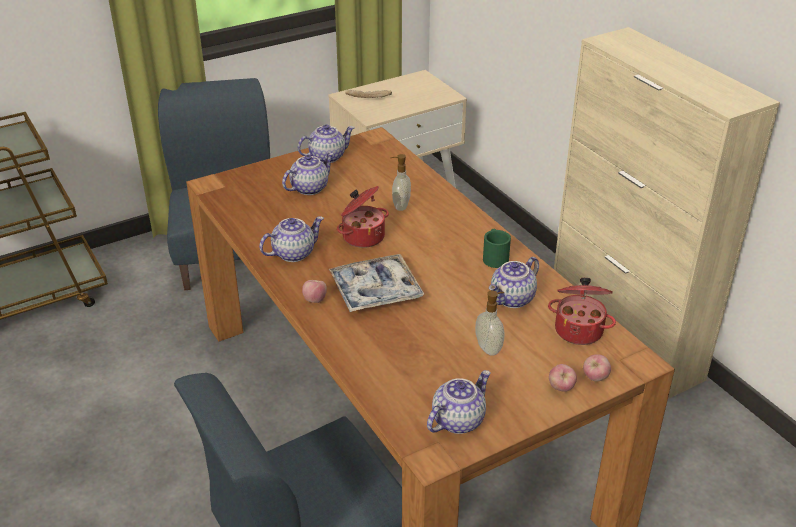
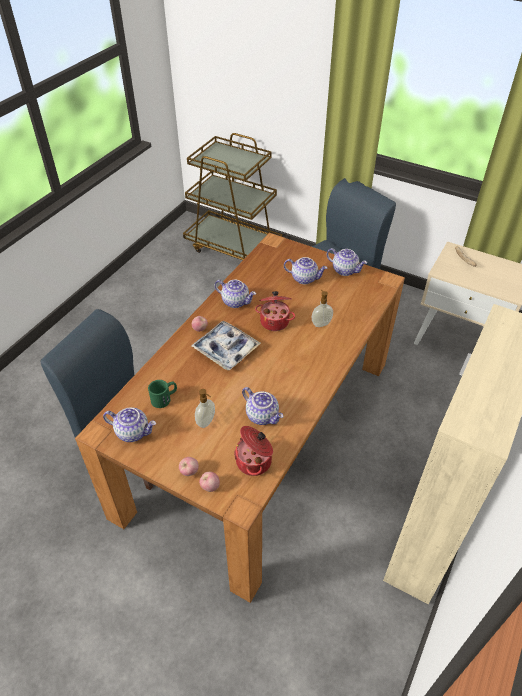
camera: 60 degrees right, 10 degrees up
(494, 256) = (302, 389): green mug -> green mug (164, 398)
(513, 299) = (263, 415): teapot -> teapot turned 150 degrees counterclockwise

